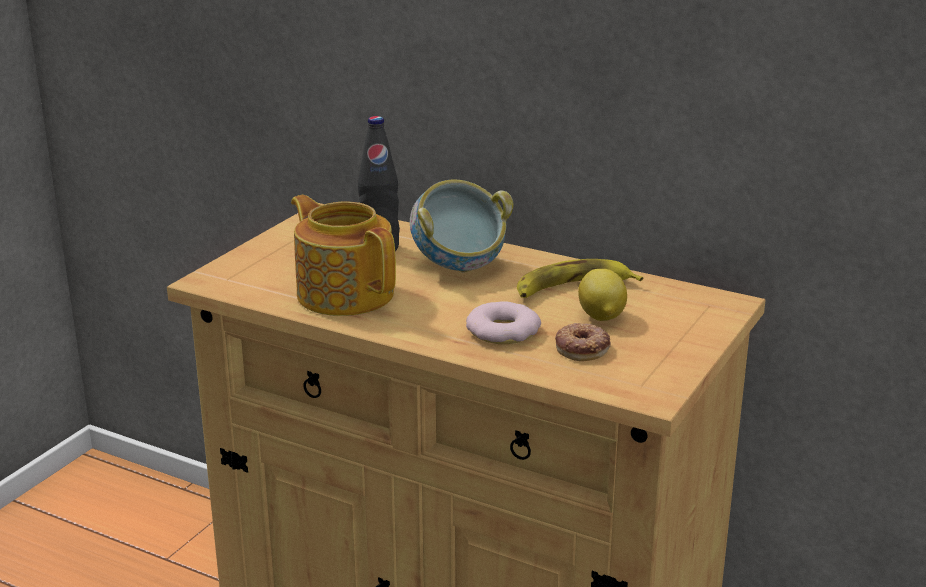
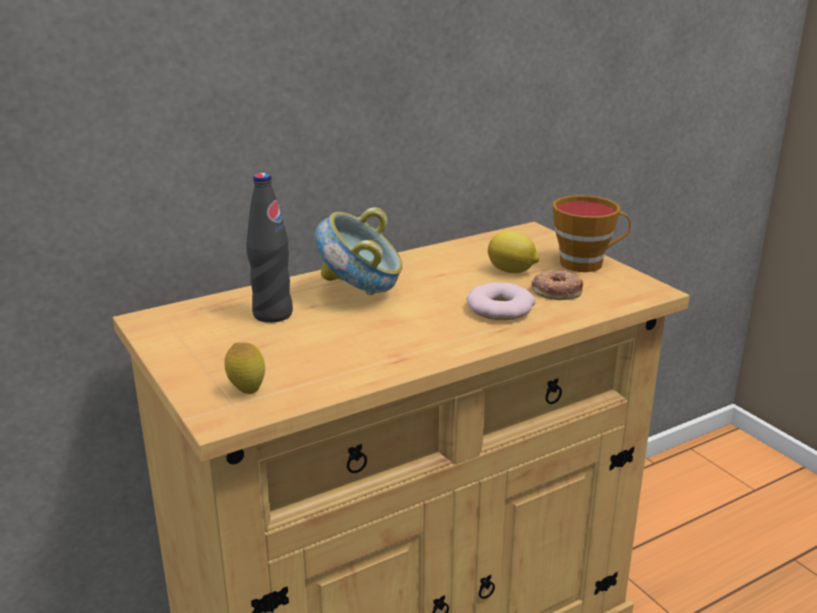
camera: 60 degrees left, 0 degrees up
(249, 277) = (247, 391): none -> lemon
(345, 293) = (350, 352): teapot -> none
(572, 288) = (452, 267): banana -> none
(677, 349) = (586, 263): none -> cup

